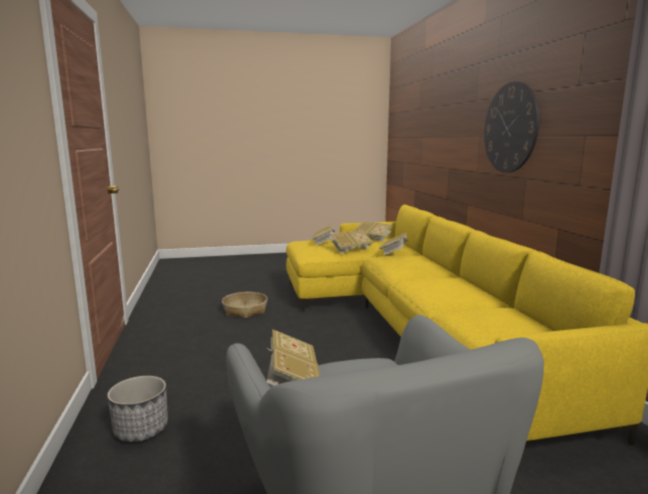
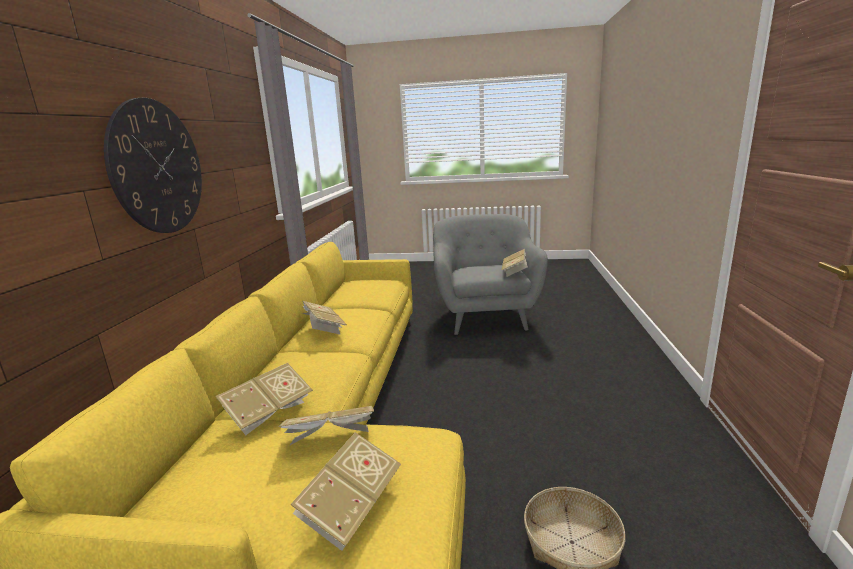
camera: 160 degrees left, 5 degrees up
(141, 430) = (618, 360): planter -> none
(372, 238) = (202, 505): book -> book (324, 328)

